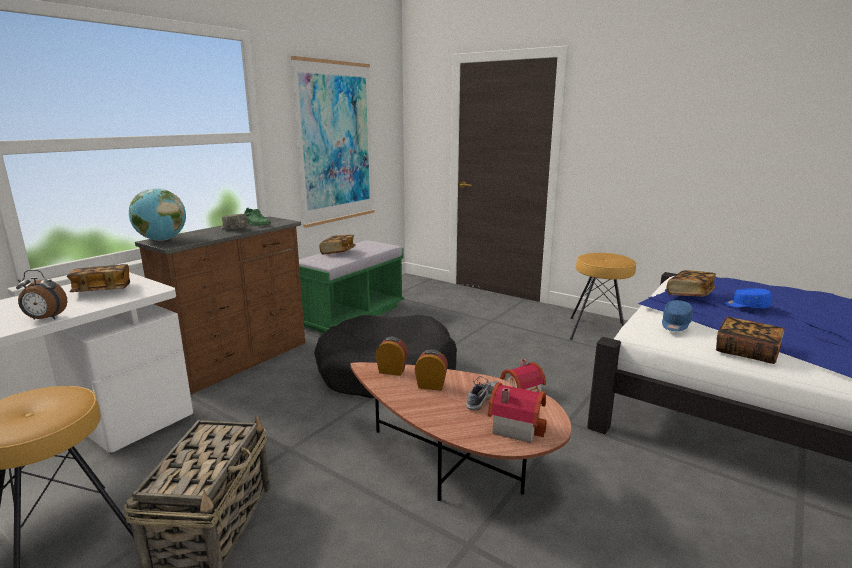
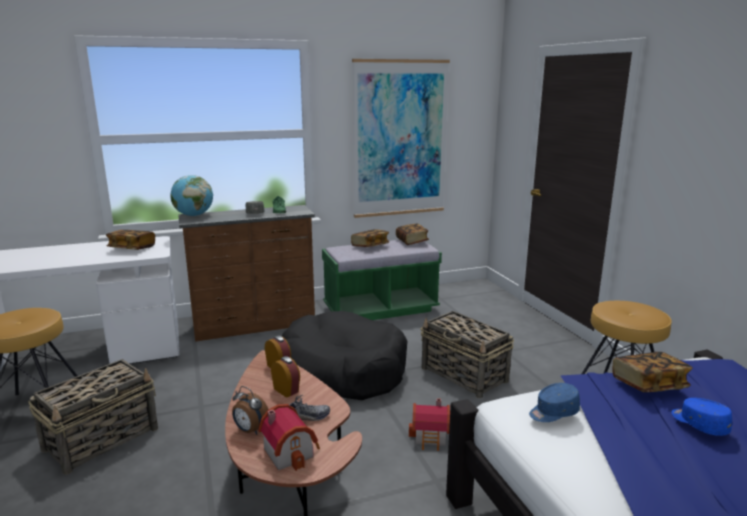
camera: 35 degrees right, 0 degrees up
(45, 319) = (75, 262): alarm clock -> alarm clock (250, 430)
(486, 345) = (464, 375): none -> basket
(746, 352) = (587, 476): book -> book (412, 241)

